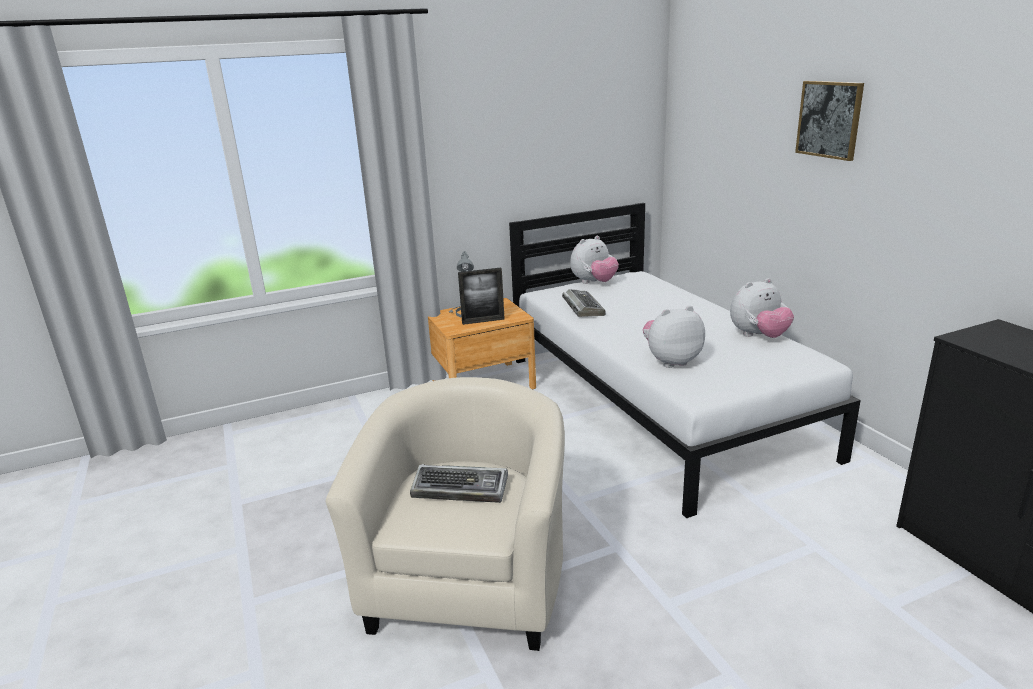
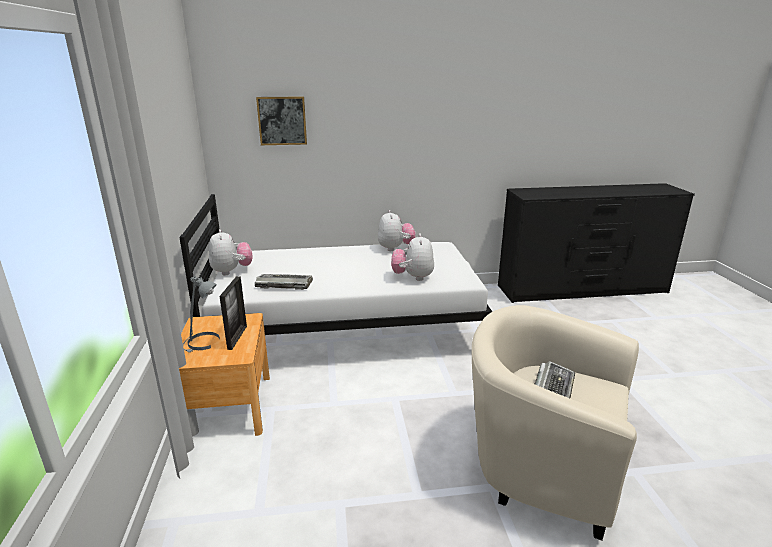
camera: 75 degrees left, 0 degrees up
(829, 119) = (383, 103): picture -> picture (282, 121)

